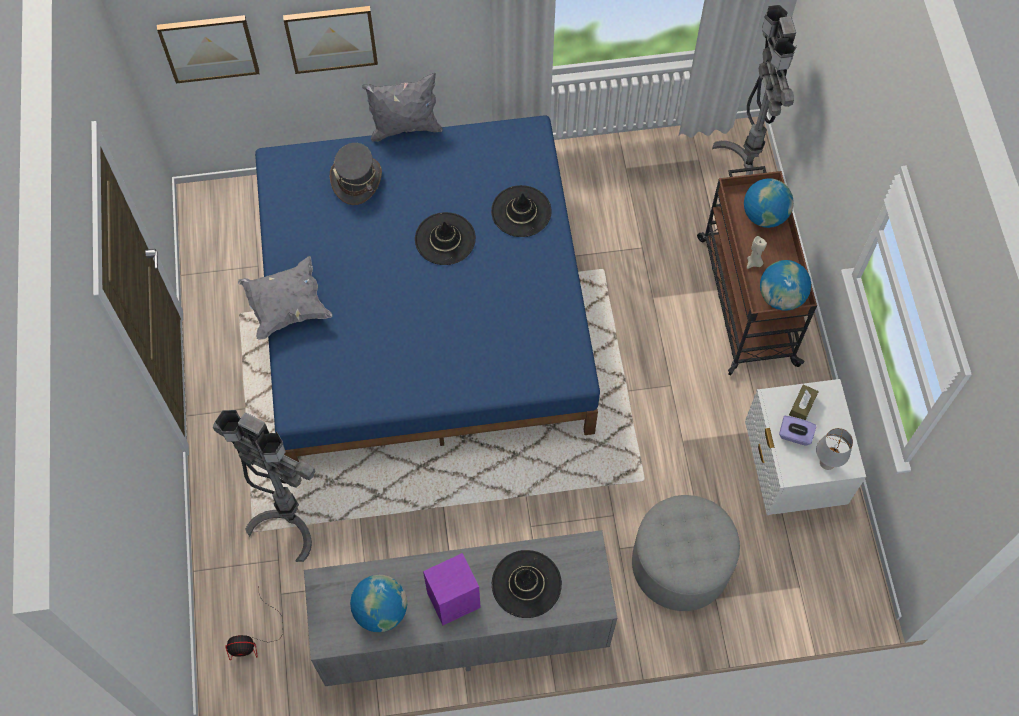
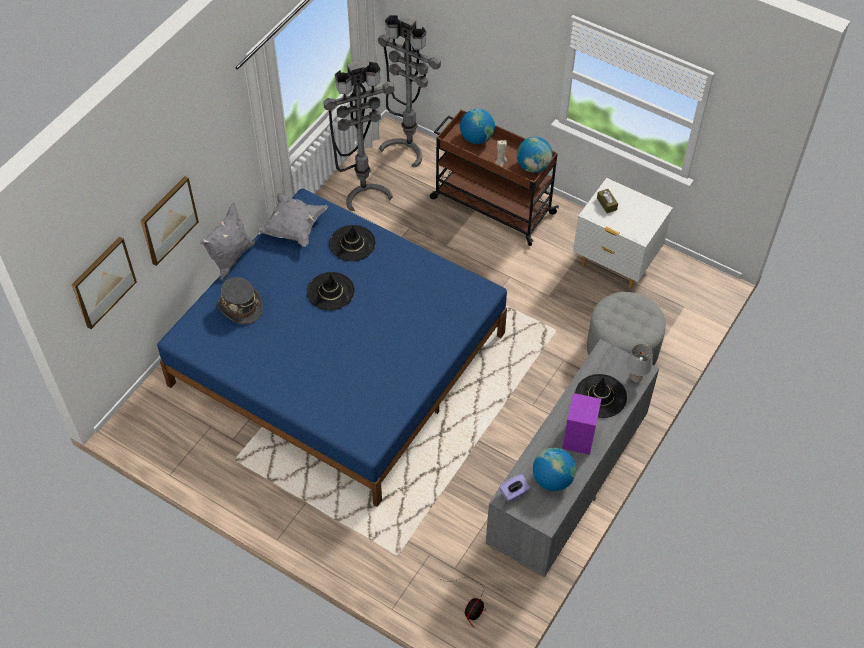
camera: 50 degrees left, 10 degrees down
(287, 306) = (290, 402): grey pillow -> grey pillow (293, 228)
(289, 522) = (410, 530): grey floor lamp -> grey floor lamp (364, 191)
(794, 435) = (621, 219): purple tissue box -> purple tissue box (514, 493)
(826, 463) = (650, 218): grey table lamp -> grey table lamp (636, 378)

